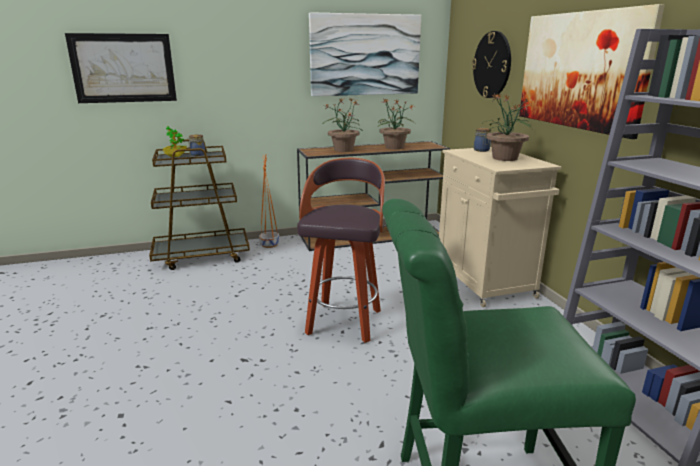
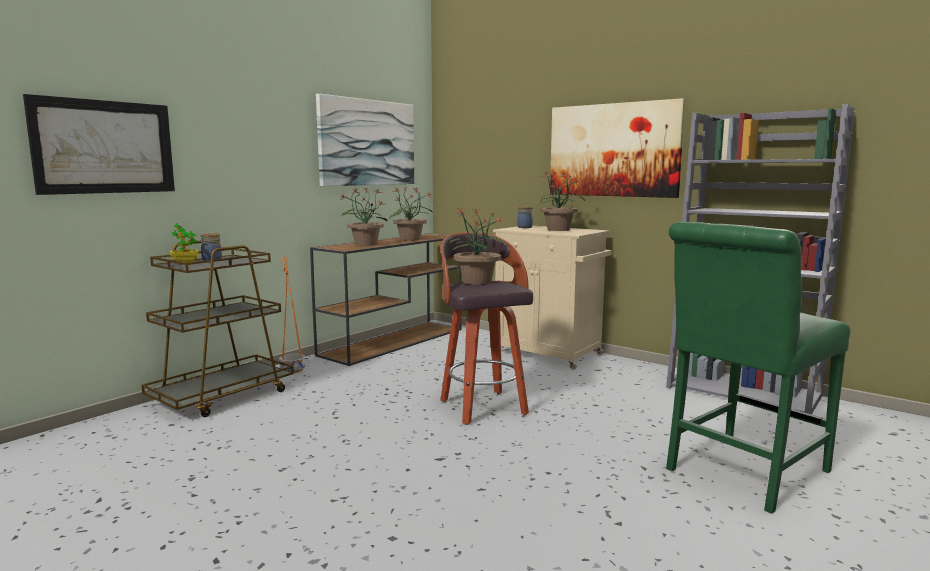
camera: 35 degrees left, 10 degrees down
(340, 209) = (477, 282): none -> potted plant
(492, 65) = (503, 152): wall clock -> none

